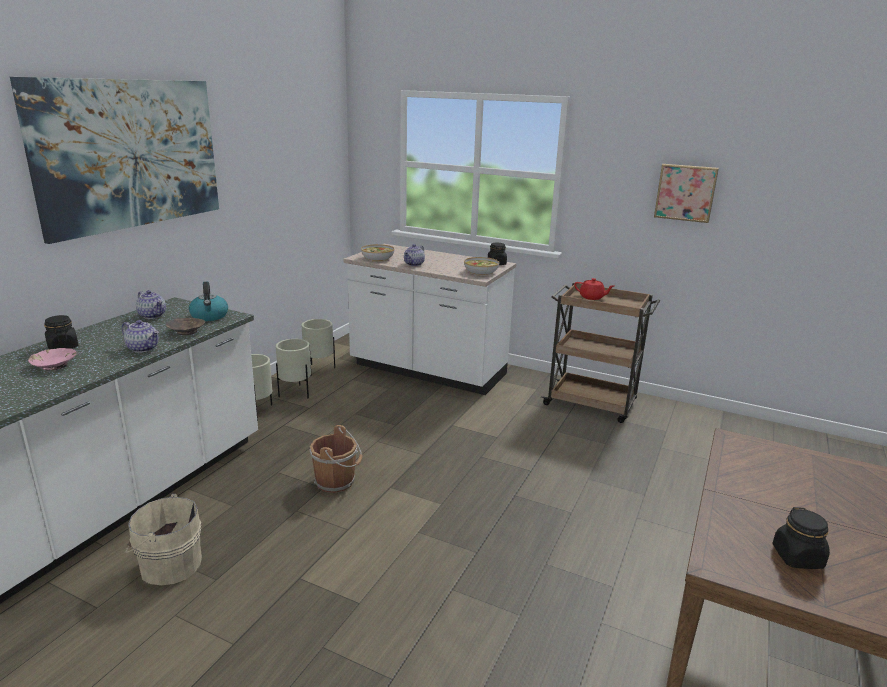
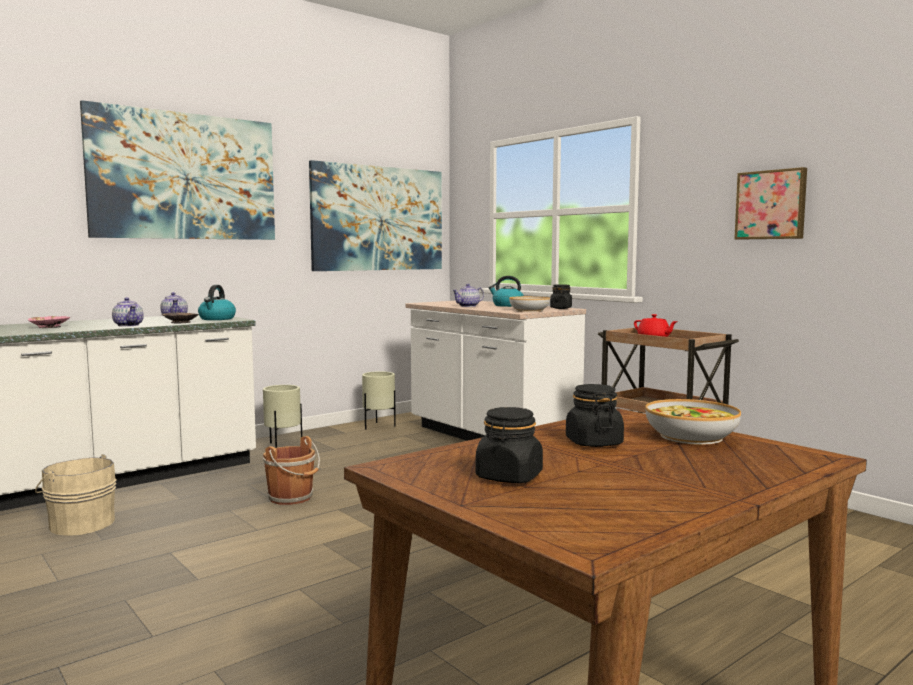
camera: 25 degrees right, 15 degrees down
(63, 347) = (76, 322): black jar -> black jar (593, 442)
(295, 393) = (334, 439): beige planter -> none
(297, 169) = (378, 218): none -> picture
(378, 258) = (439, 303): bowl -> bowl (691, 436)
(443, 259) = (507, 305): none -> kettle

